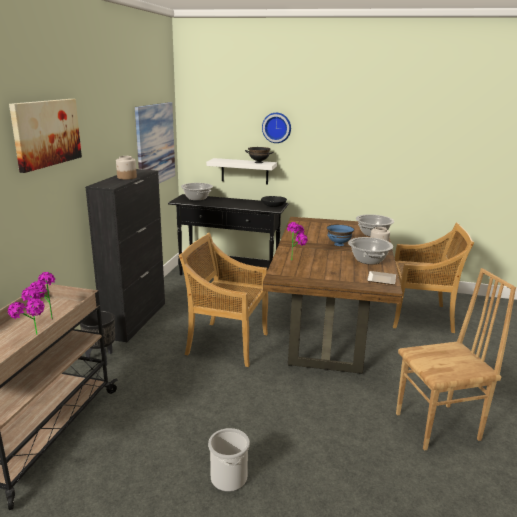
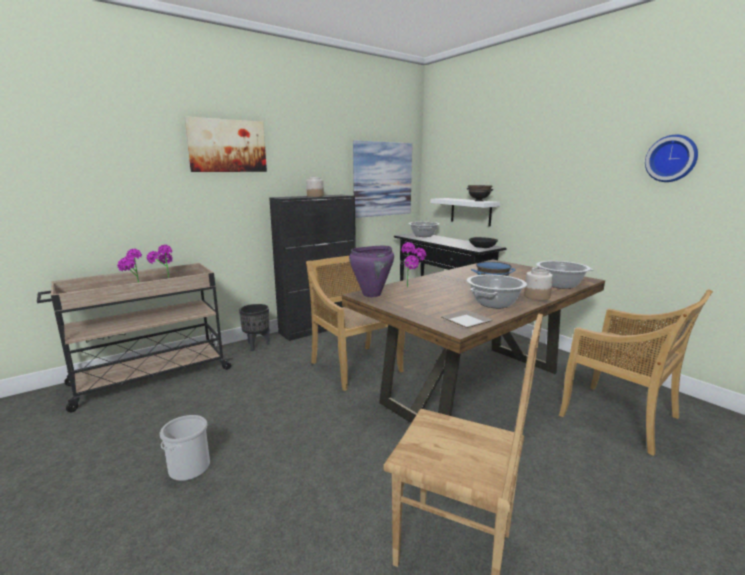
camera: 40 degrees right, 5 degrees down
(277, 127) = (502, 163): wall clock -> wall clock (672, 158)
(284, 275) = (372, 294): none -> purple cooking pot

